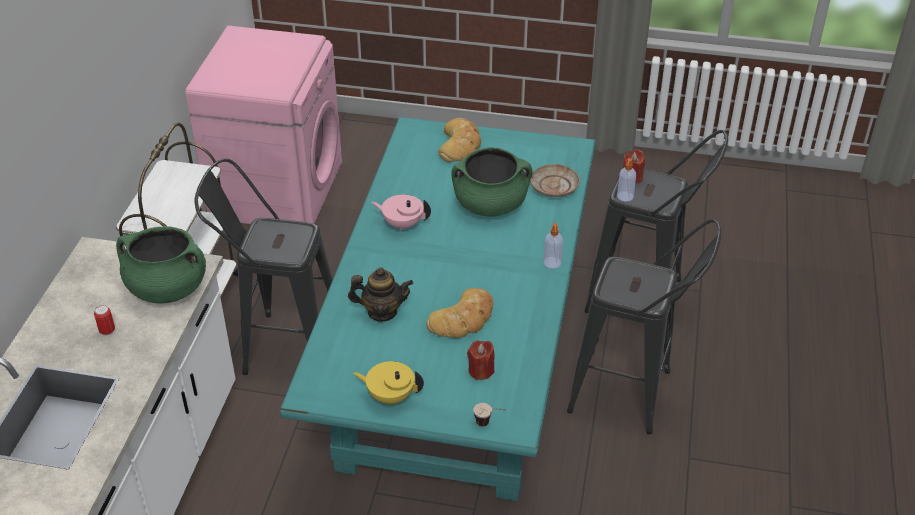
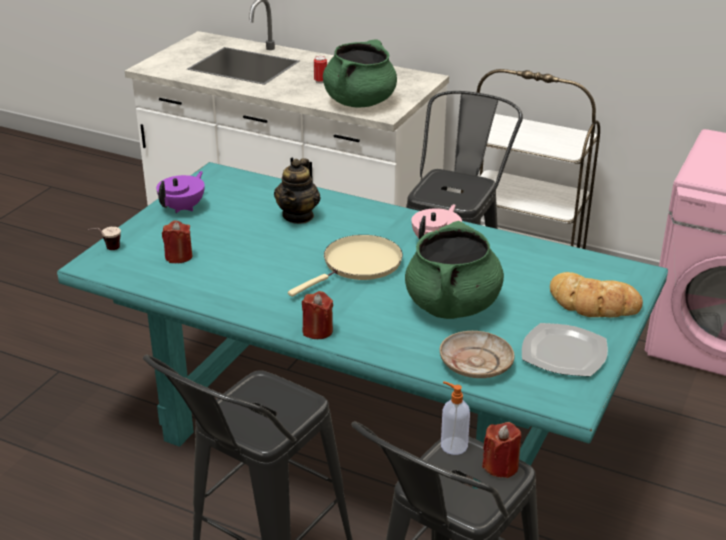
camera: 105 degrees right, 10 degrees down
(390, 396) = (183, 208): yellow teapot -> purple teapot
(452, 260) = (358, 265): none -> beige frying pan
(463, 319) = (258, 258): bread -> none
(524, 152) = (565, 352): none -> plate
(552, 263) = (317, 331): soap dispenser -> red candle

